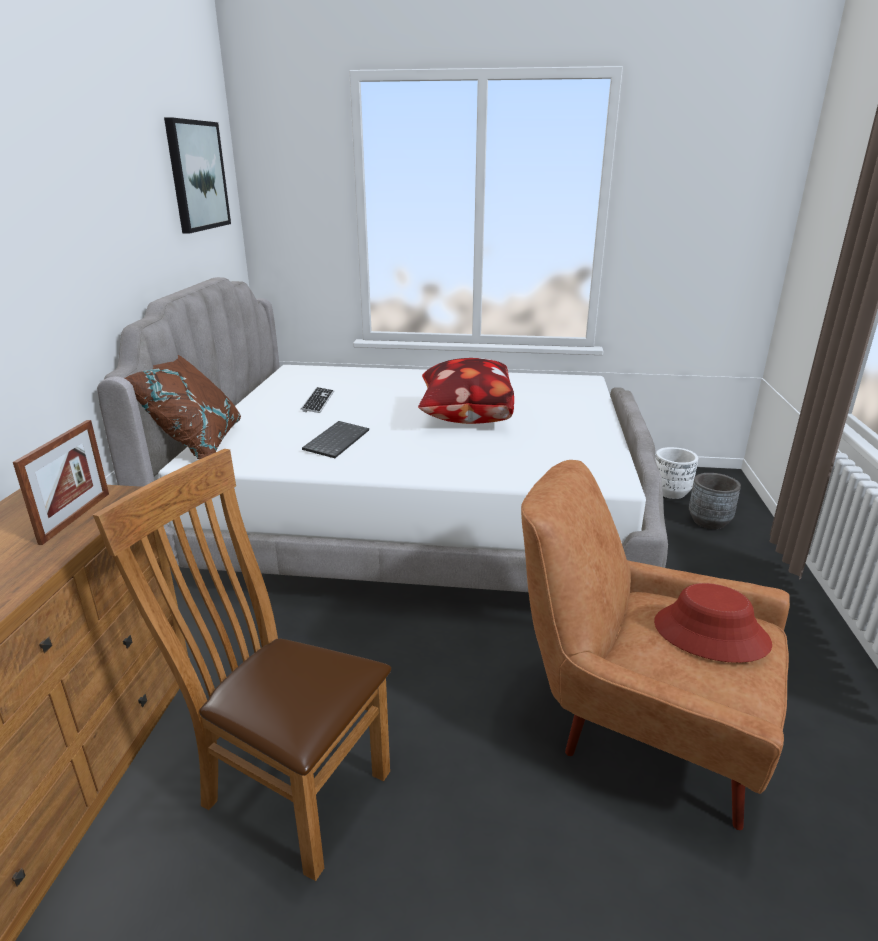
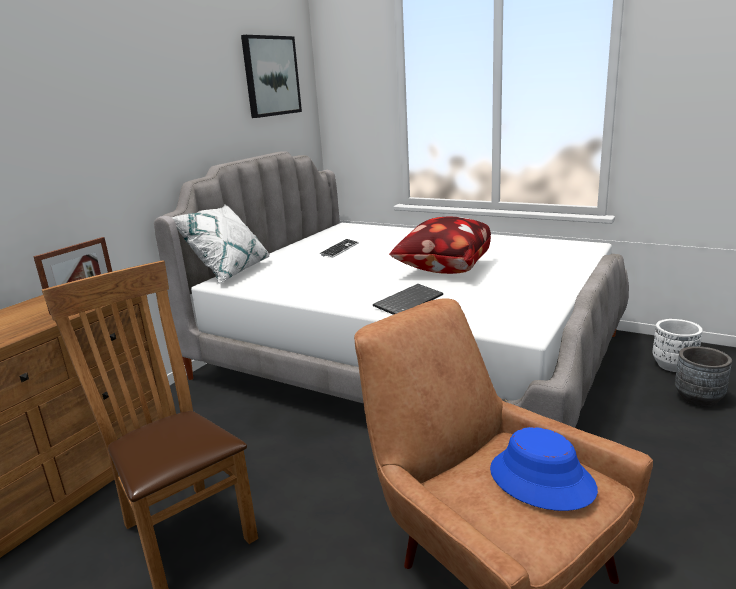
camera: 25 degrees right, 5 degrees down
(194, 444) = (228, 272): brown pillow -> white pillow
(336, 440) = (325, 277): keyboard -> keyboard (408, 301)
(710, 634) = (541, 479): red hat -> blue hat

